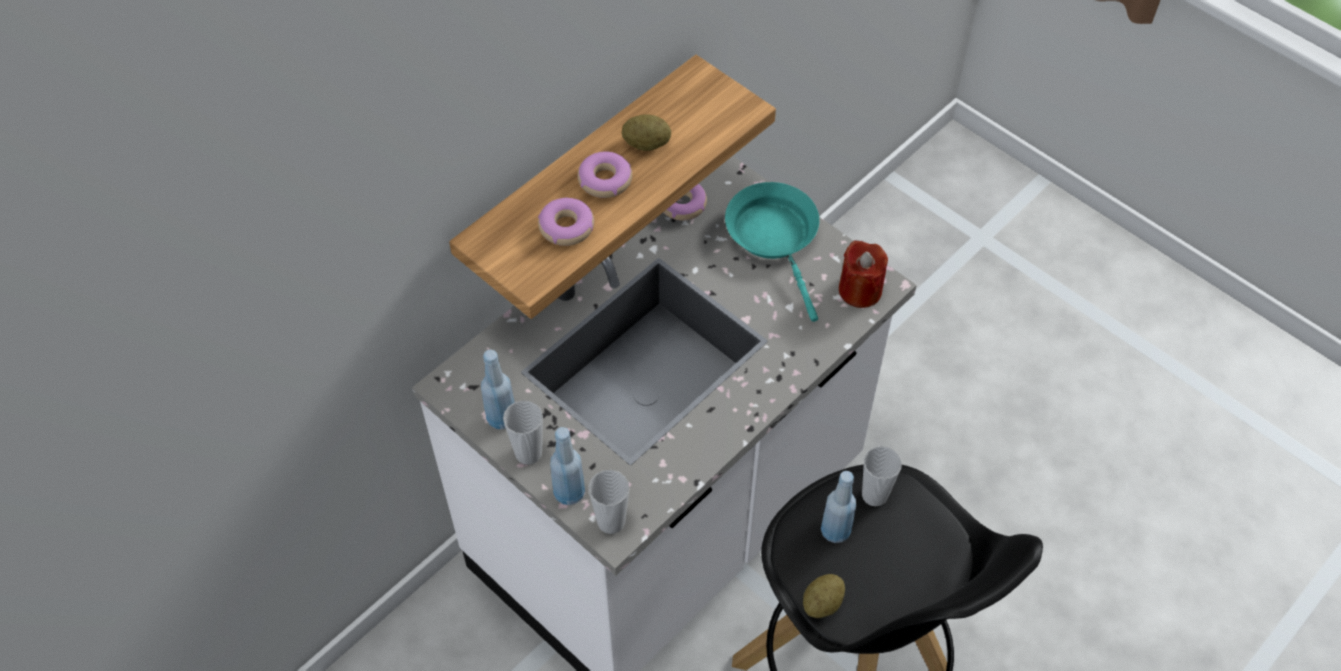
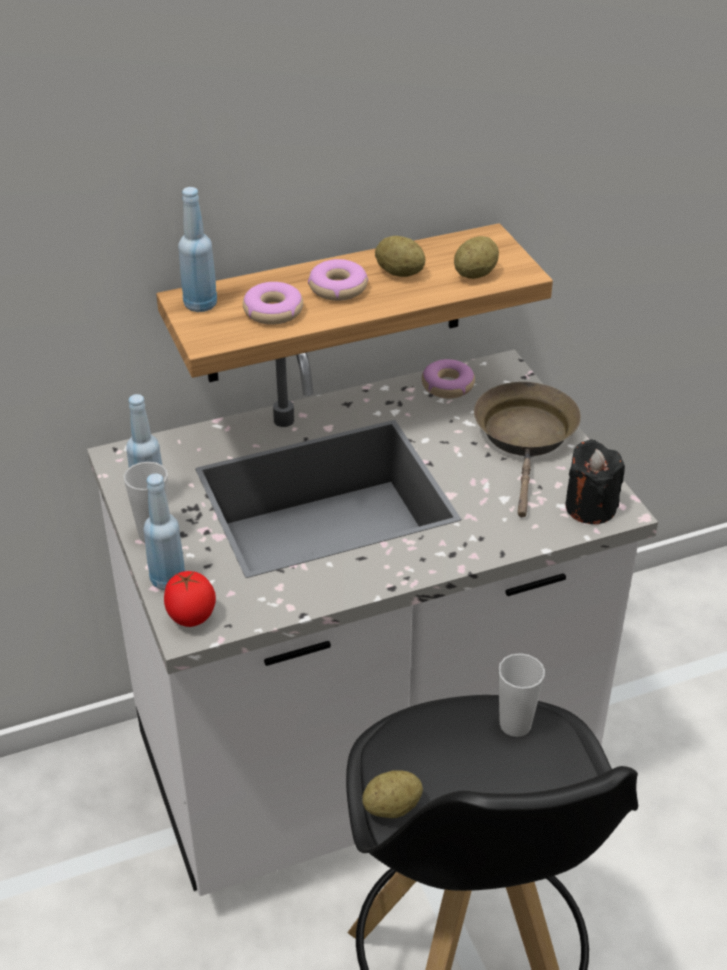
camera: 25 degrees right, 15 degrees down
(611, 521) = (191, 618): cup -> tomato
(710, 123) = (475, 274): none -> potato
(775, 238) = (526, 438): turquoise frying pan -> brown frying pan
(835, 531) = (449, 742): blue bottle -> blue bottle (200, 304)
(860, 290) = (590, 507): red candle -> black candle

